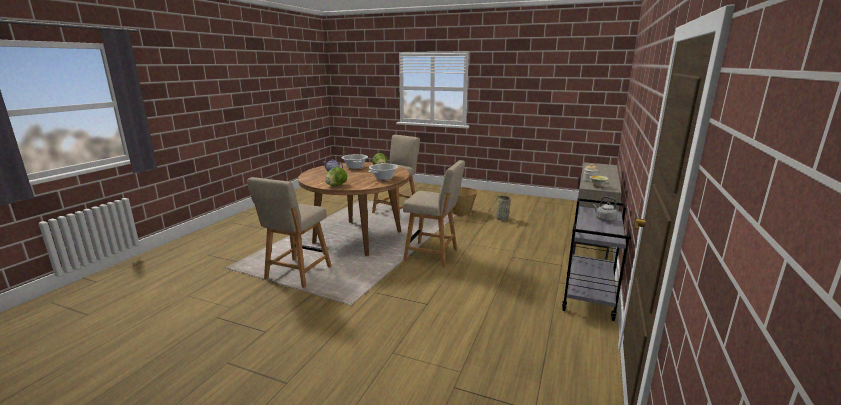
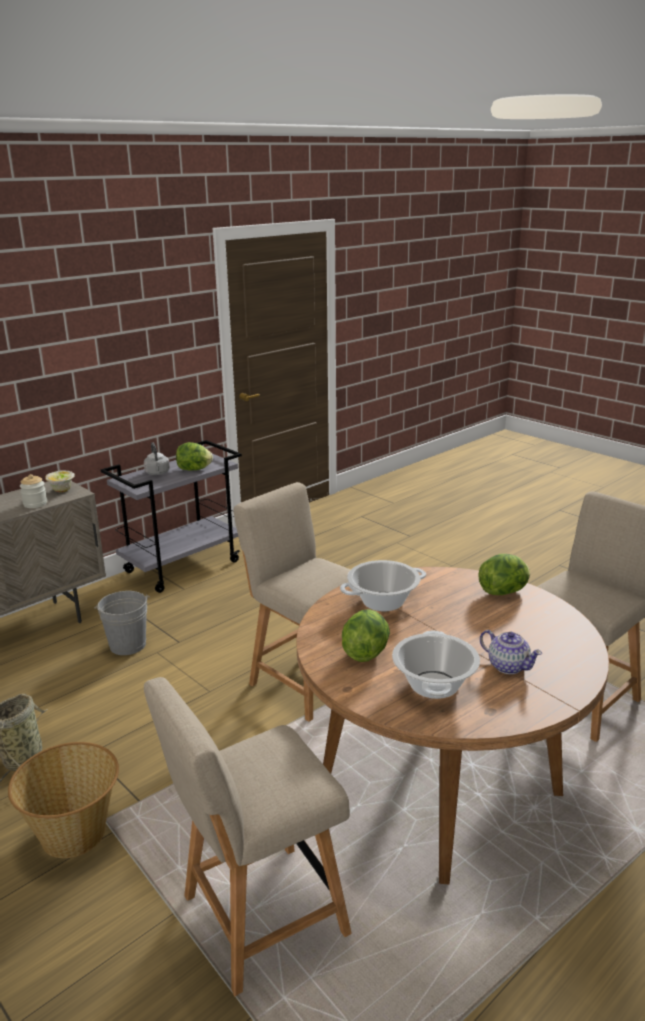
camera: 155 degrees left, 5 degrees up
(532, 251) = (127, 645): none -> grey bucket
(590, 226) = (194, 469): none -> lettuce

